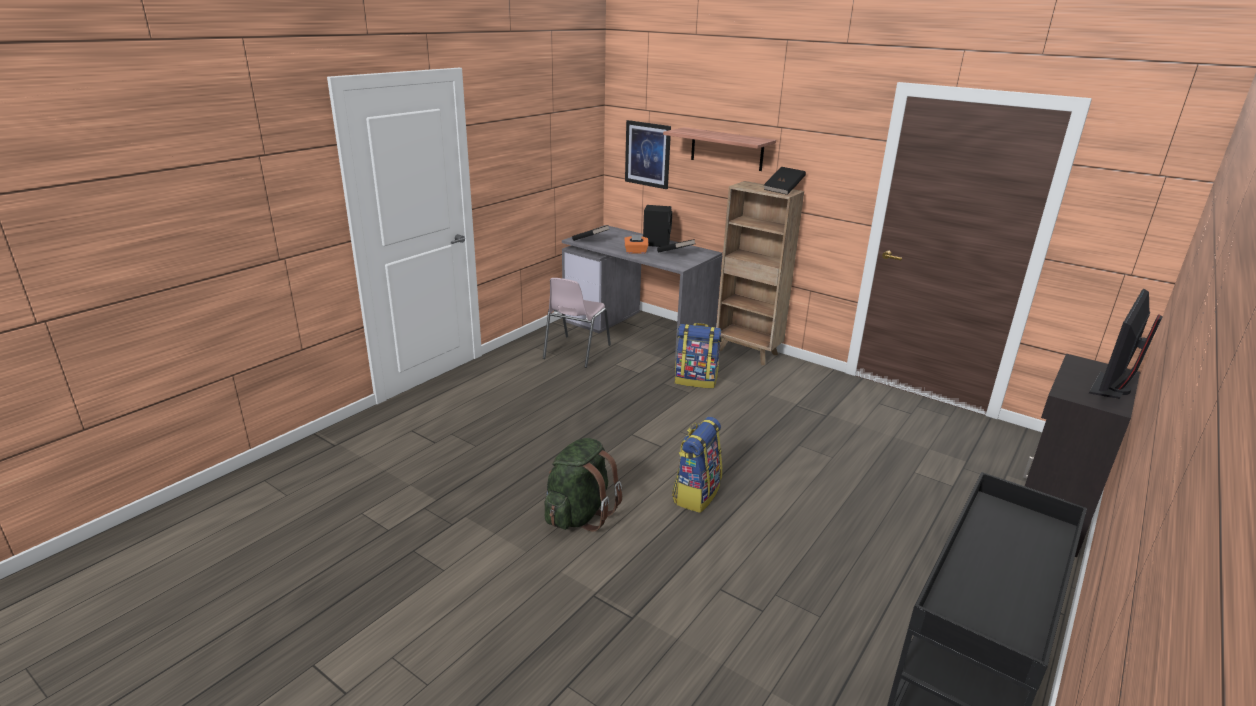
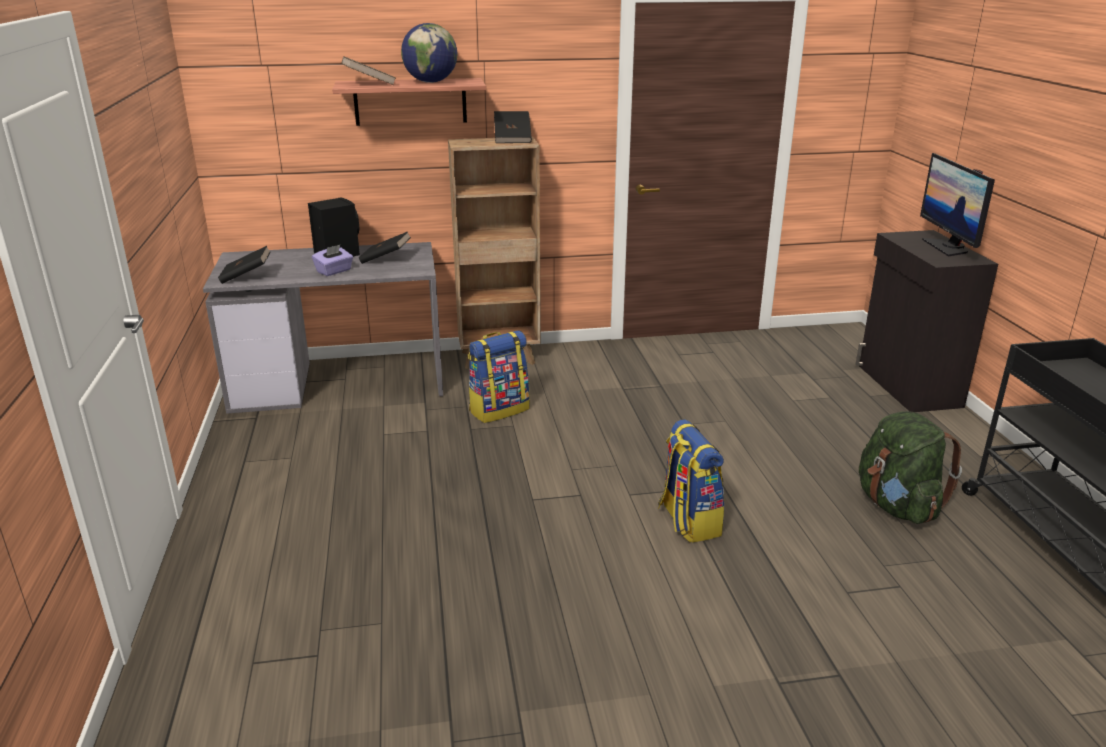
camera: 45 degrees left, 0 degrees up
(575, 352) = (310, 443): pink chair -> none
(579, 514) = (629, 615): green backpack -> green backpack (897, 506)
(636, 252) = (334, 271): orange tissue box -> purple tissue box
(647, 154) = (278, 131): picture -> none
(693, 132) = (369, 84): none -> brown book
(732, 137) = (431, 82): none -> globe

